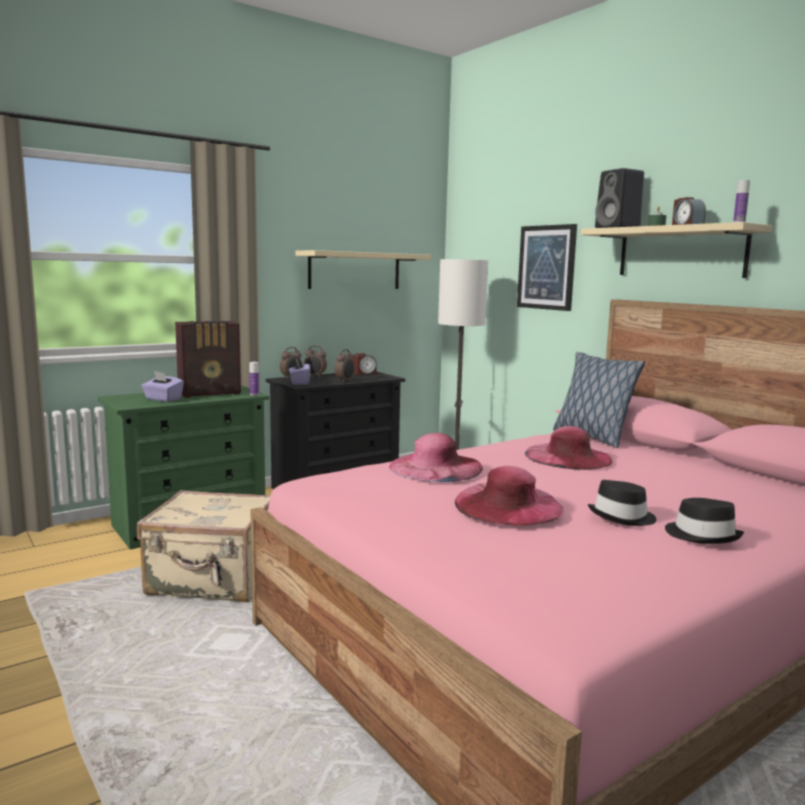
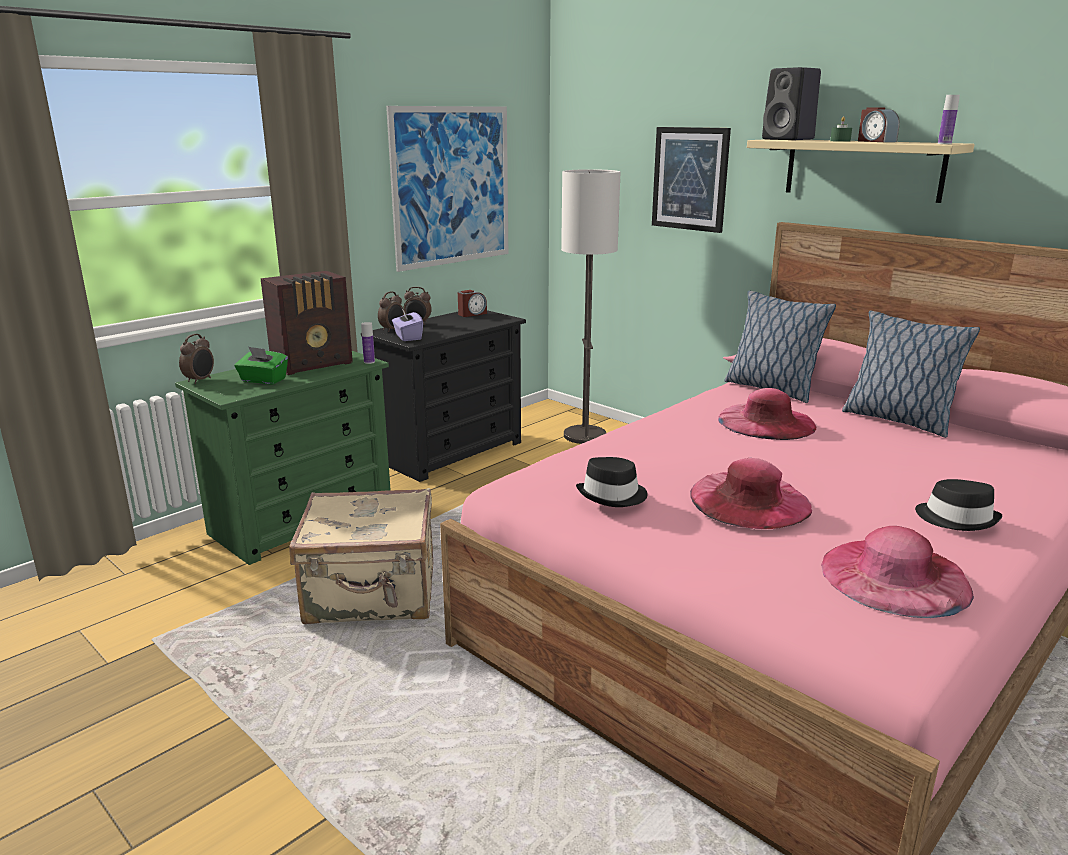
camera: 10 degrees left, 10 degrees up
(163, 399) = (263, 380): purple tissue box -> green tissue box
(345, 381) = (459, 329): alarm clock -> alarm clock (200, 380)
(355, 270) = (452, 186): beige shelf -> picture
(435, 467) = (643, 454): pink hat -> pink hat (895, 577)
(622, 517) = (868, 502): black hat -> black hat (613, 495)
(695, 465) = (897, 420): none -> pillow

